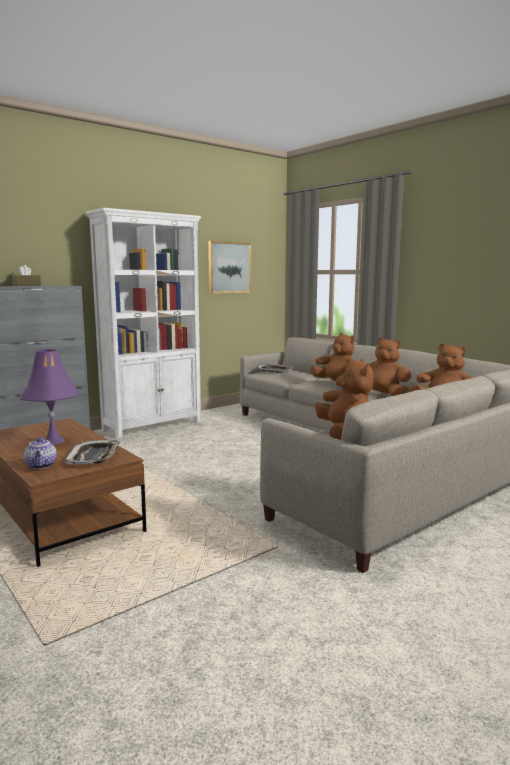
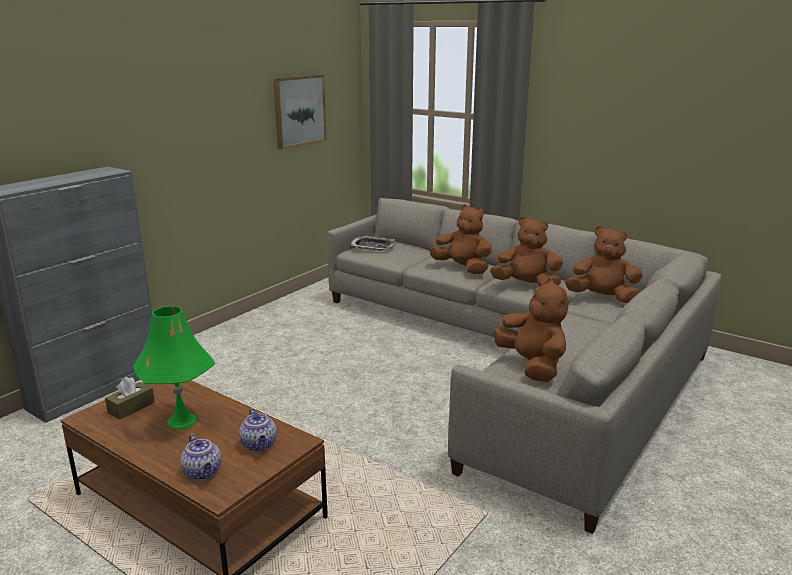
camera: 15 degrees left, 10 degrees up
(26, 285) = (54, 179): brown tissue box -> brown tissue box (131, 407)
(53, 441) = (181, 421): purple table lamp -> green table lamp
(94, 457) = (259, 445): tray -> teapot
(153, 426) = (230, 335): white bookcase -> none

